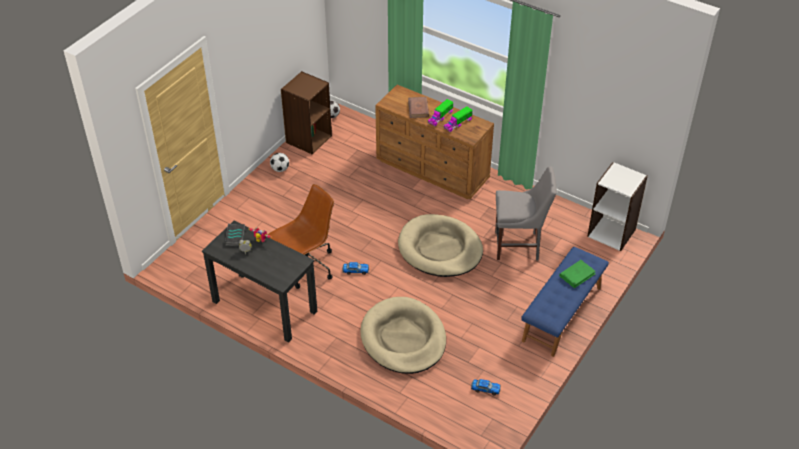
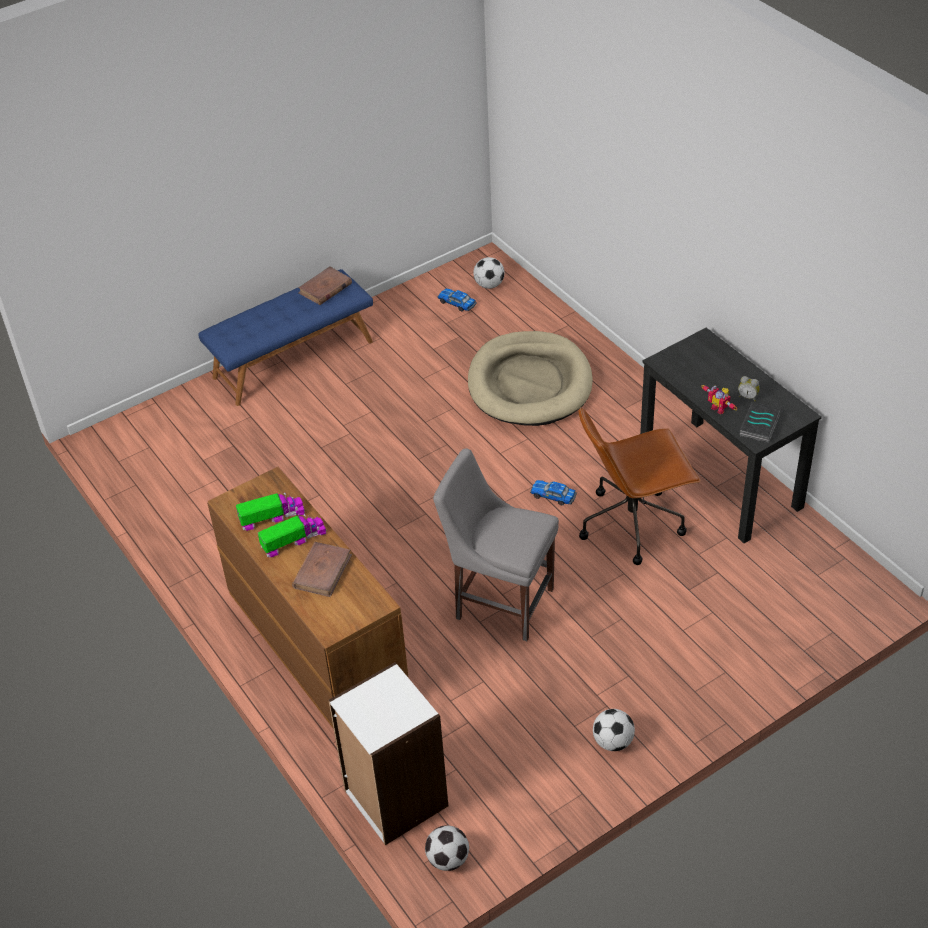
camera: 155 degrees left, 0 degrees up
(308, 139) = (525, 806): brown bookcase -> none
(440, 249) = (400, 494): beige dog bed -> none
(472, 412) = (489, 285): none -> football
(519, 246) = (275, 464): grey chair -> grey chair (500, 601)
(554, 308) = (325, 288): none -> brown book
(577, 275) = (259, 319): green book -> none
(611, 232) = (121, 447): white bookcase -> white bookcase (395, 798)

